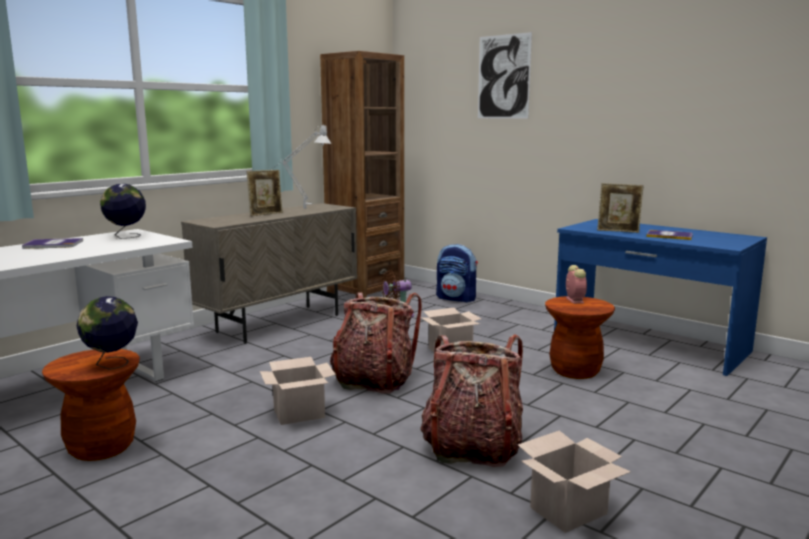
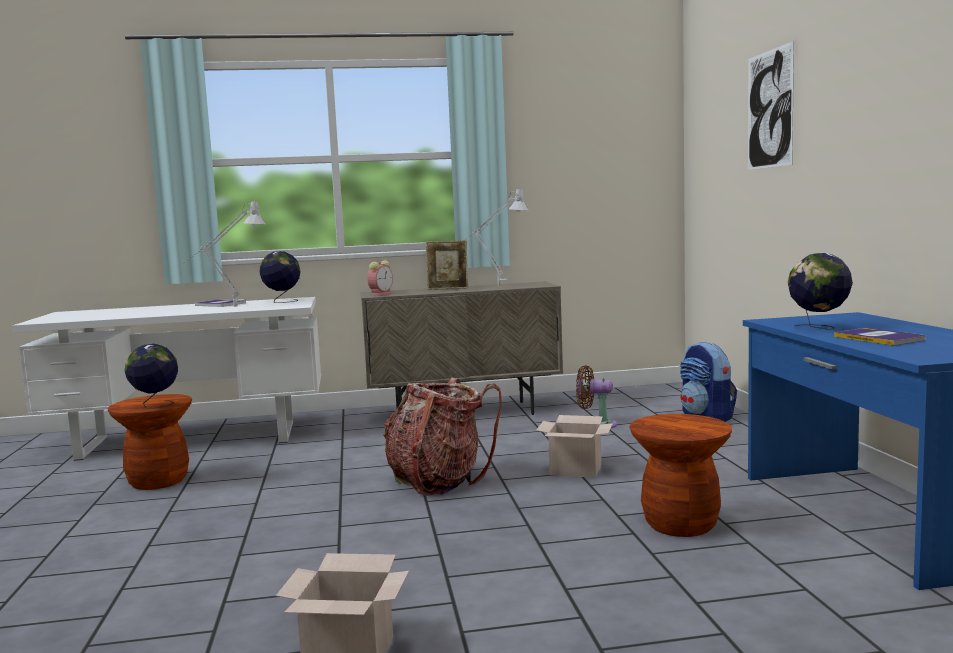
camera: 40 degrees right, 5 degrees down
(95, 249) = (229, 308): none -> grey table lamp
(298, 414) = (319, 493): cardboard box -> none
(365, 292) = (612, 395): brown bookcase -> none
(472, 447) = (393, 565): backpack -> none
(574, 300) = (687, 420): alarm clock -> alarm clock (381, 294)
(618, 231) = (818, 328): picture frame -> globe

